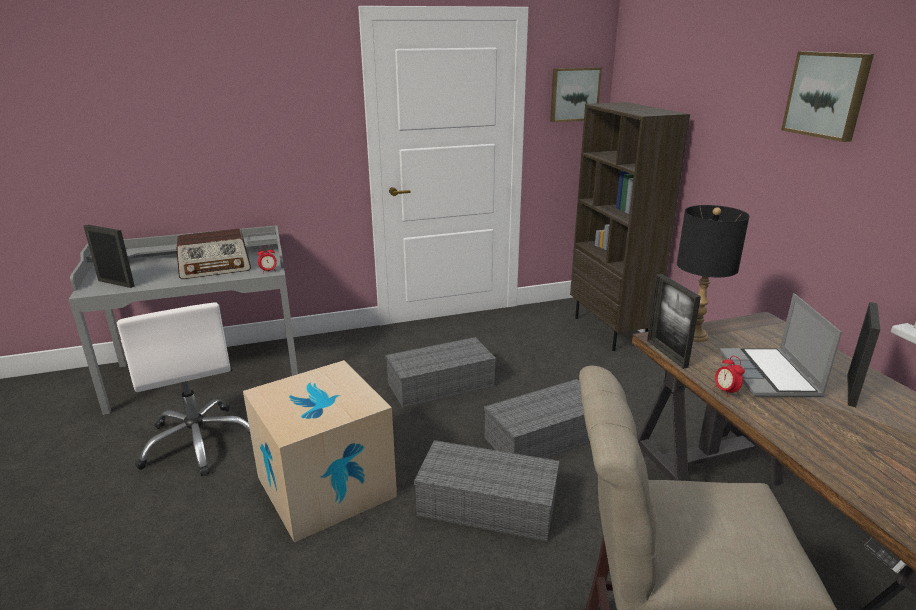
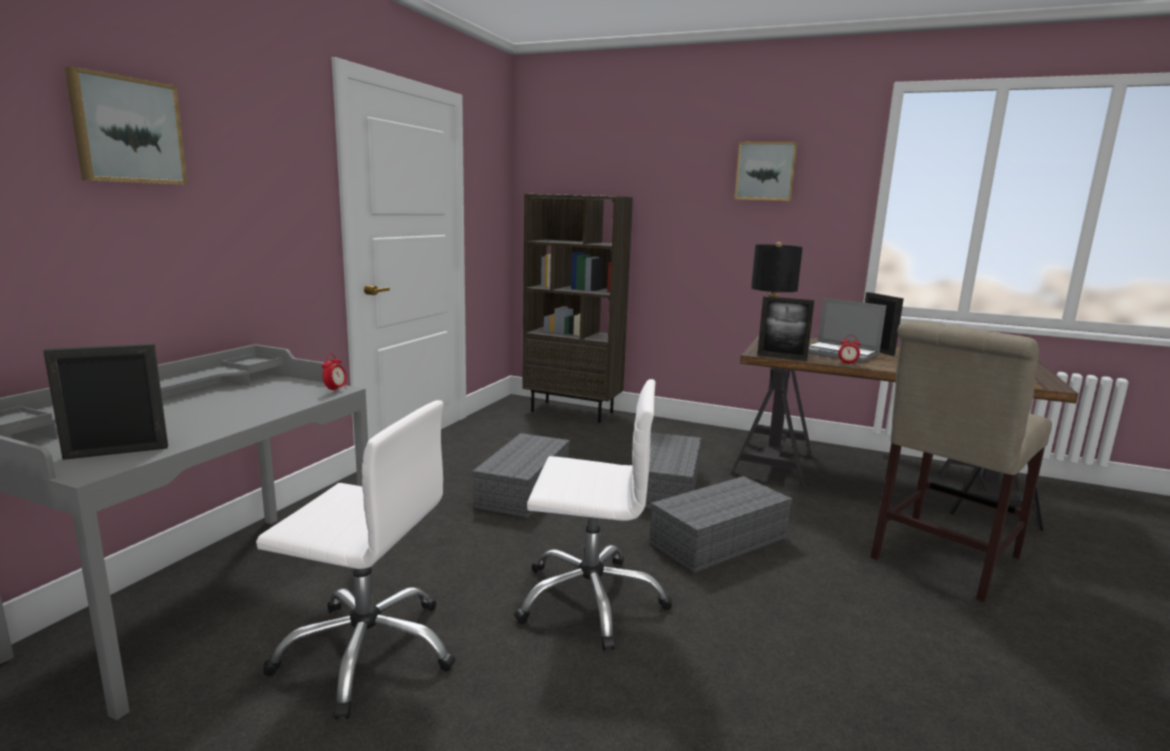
camera: 50 degrees left, 10 degrees down
(216, 269) = (249, 404): radio -> none
(326, 486) = (590, 599): cardboard box -> white office chair
(574, 94) = (492, 188): picture -> picture (127, 130)

